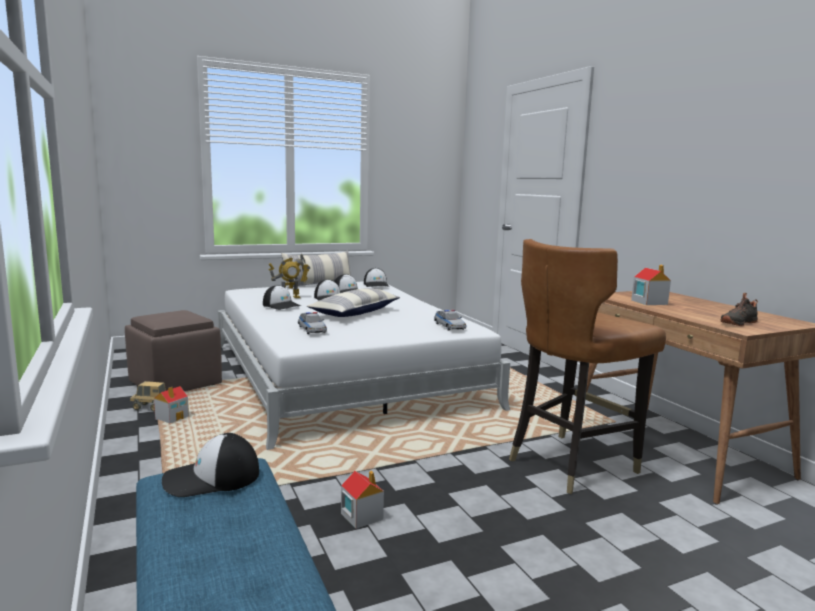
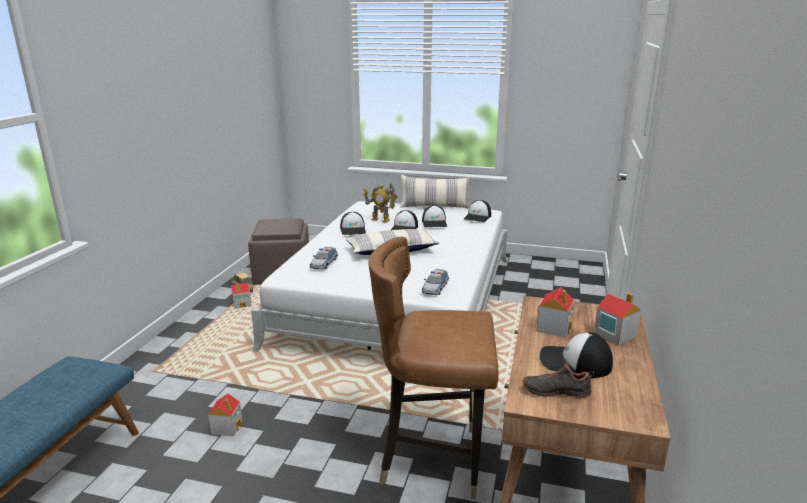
camera: 40 degrees right, 10 degrees up
(211, 478) = (76, 371): cap -> cap (574, 362)
(682, 299) = (614, 334): none -> toy house

